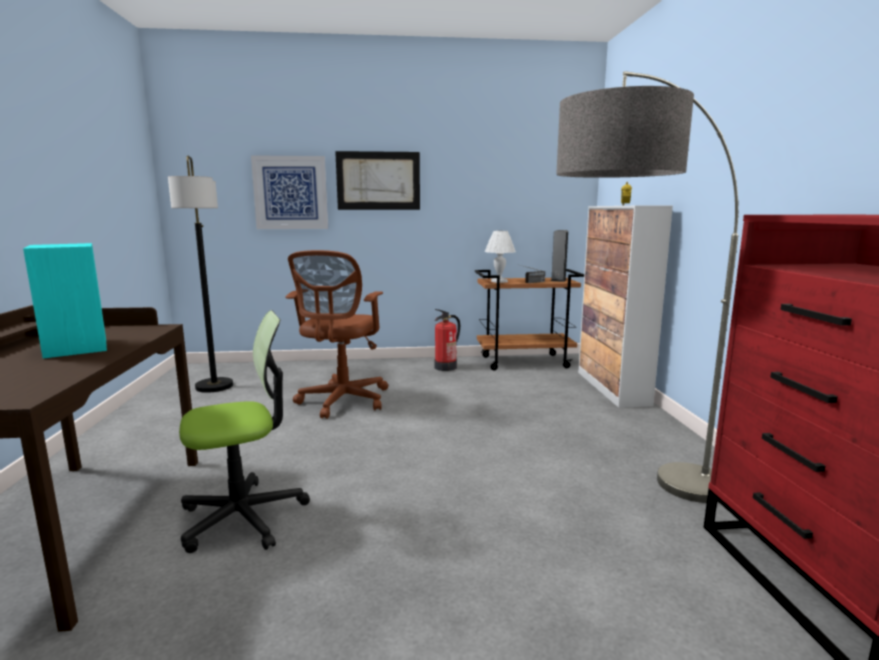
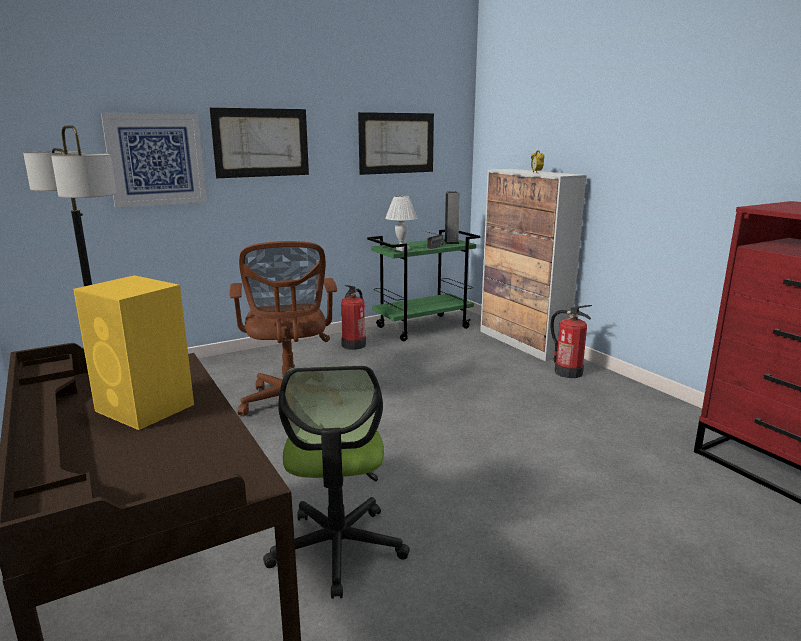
camera: 25 degrees left, 5 degrees up
(76, 348) = (146, 408): turquoise speaker -> yellow speaker
(243, 517) = (337, 548): office chair -> office chair turned 135 degrees clockwise
(510, 183) = (396, 143): none -> picture
(525, 362) = (423, 327): brown cart -> green cart
(628, 501) = (629, 443): floor lamp -> none
(633, 421) = (568, 372): none -> fire extinguisher

